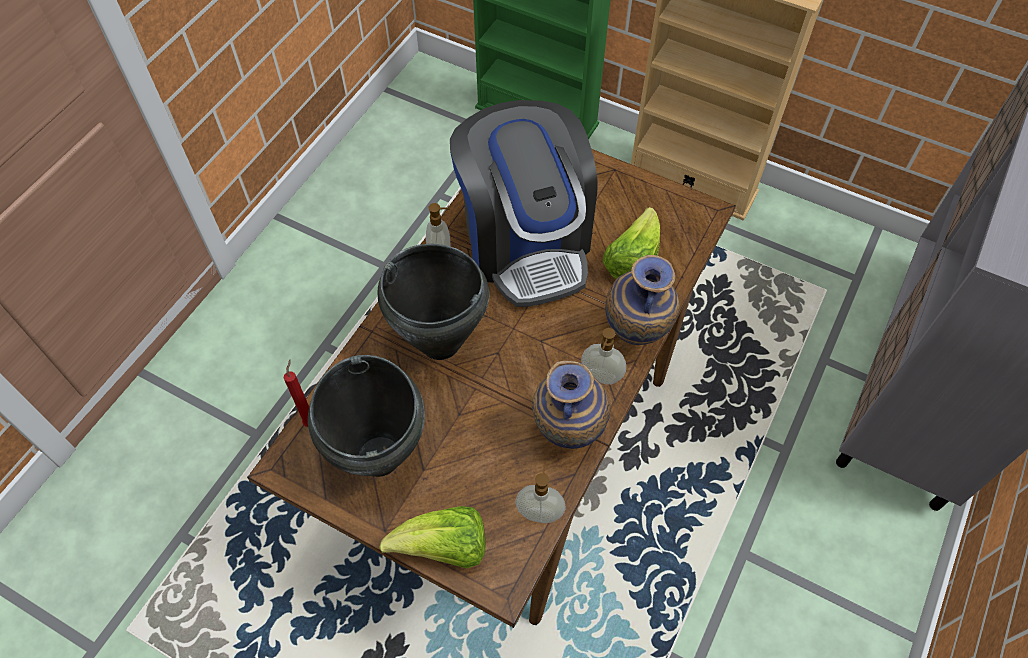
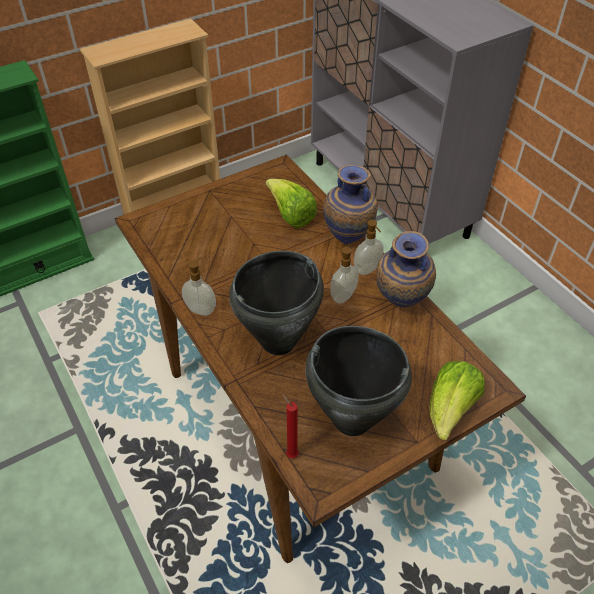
camera: 60 degrees left, 10 degrees down
(526, 242) = (230, 258): coffee machine -> none
(539, 512) = (450, 345): soap dispenser -> soap dispenser (342, 296)

